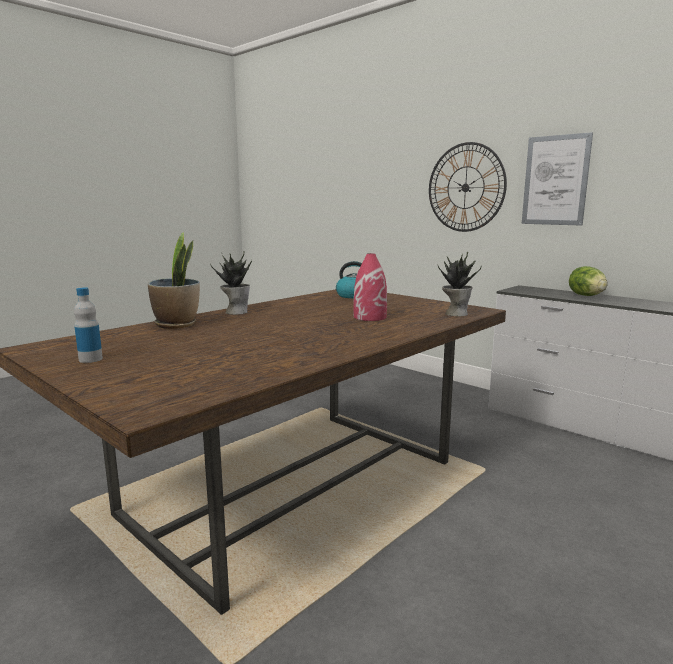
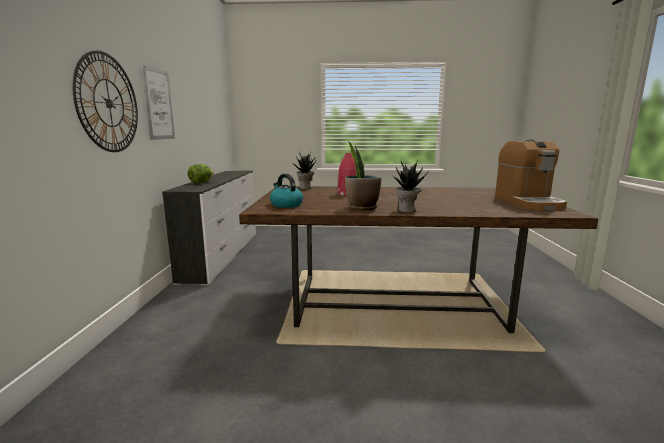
camera: 130 degrees left, 0 degrees up
(90, 359) = (528, 203): bottle -> coffee machine
(177, 324) = (464, 210): potted plant -> potted plant (362, 208)

